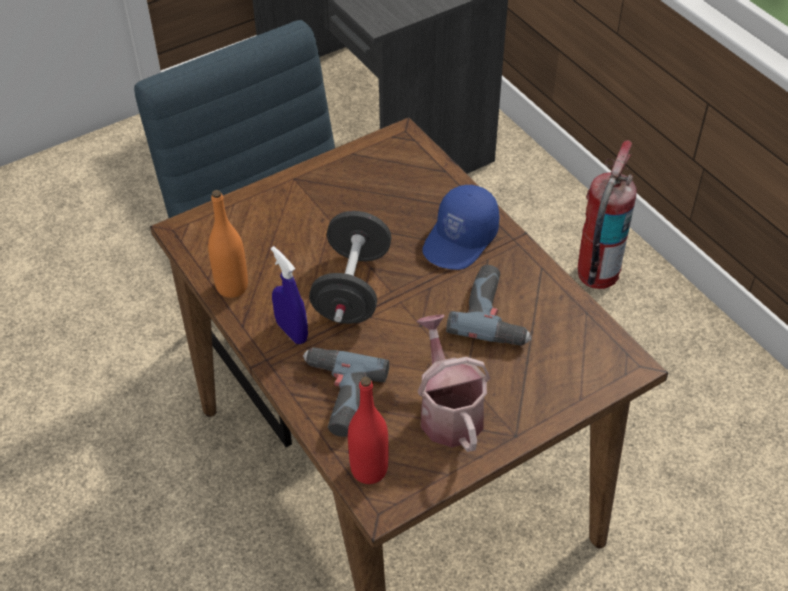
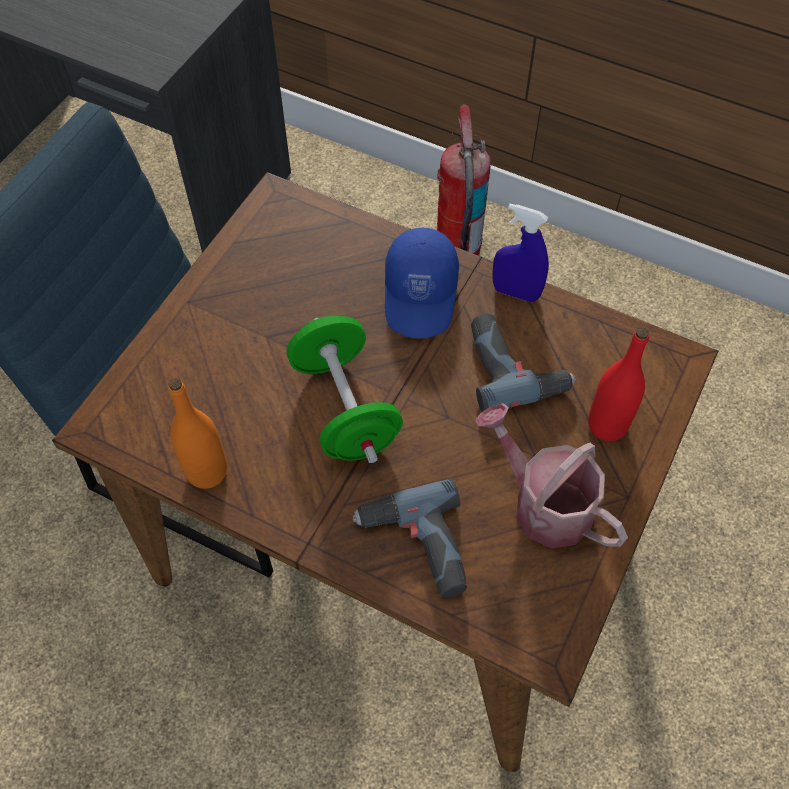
camera: 30 degrees left, 10 degrees up
(291, 332) = (314, 494): blue spray bottle -> blue spray bottle (516, 292)
(352, 288) = (345, 408): black dumbbell -> green dumbbell
(369, 470) = (510, 618): red bottle -> red bottle (607, 425)

